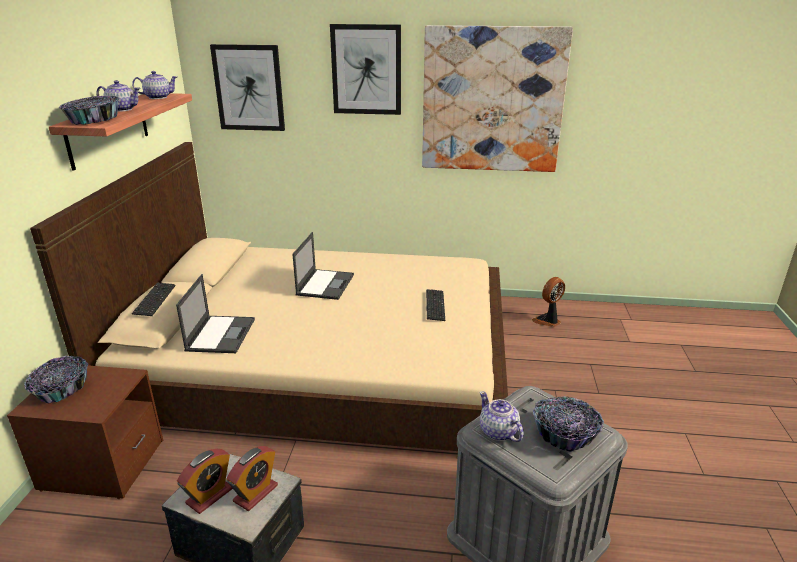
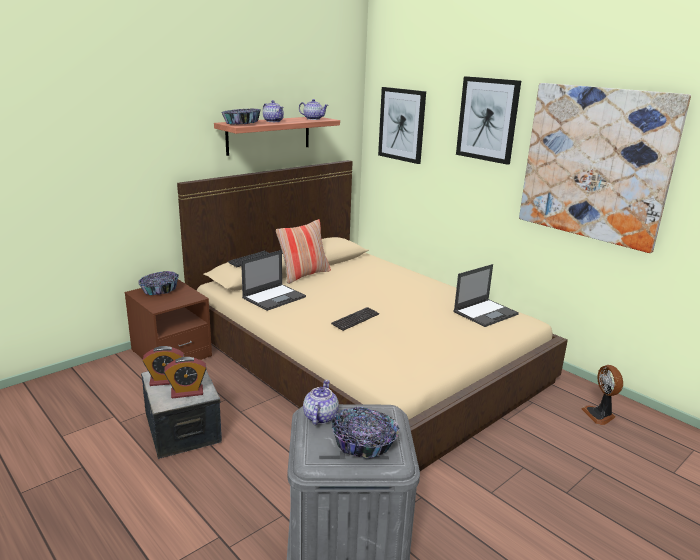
camera: 40 degrees right, 5 degrees down
(214, 295) = (304, 275): none -> pillow
(325, 284) = (383, 294): laptop -> laptop (486, 313)
(435, 306) = (443, 338): keyboard -> keyboard (355, 320)
(548, 321) = (600, 415): fan -> fan turned 105 degrees counterclockwise

